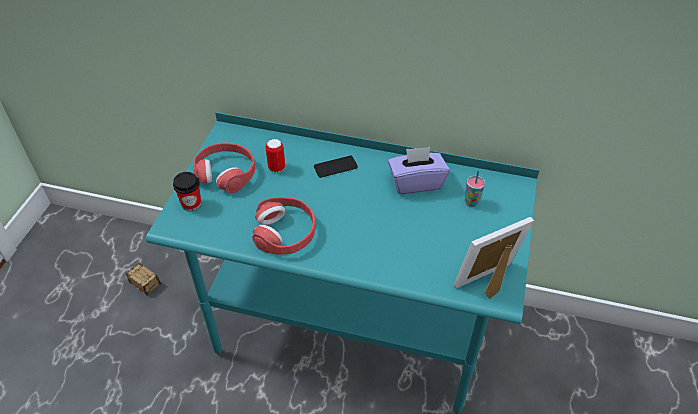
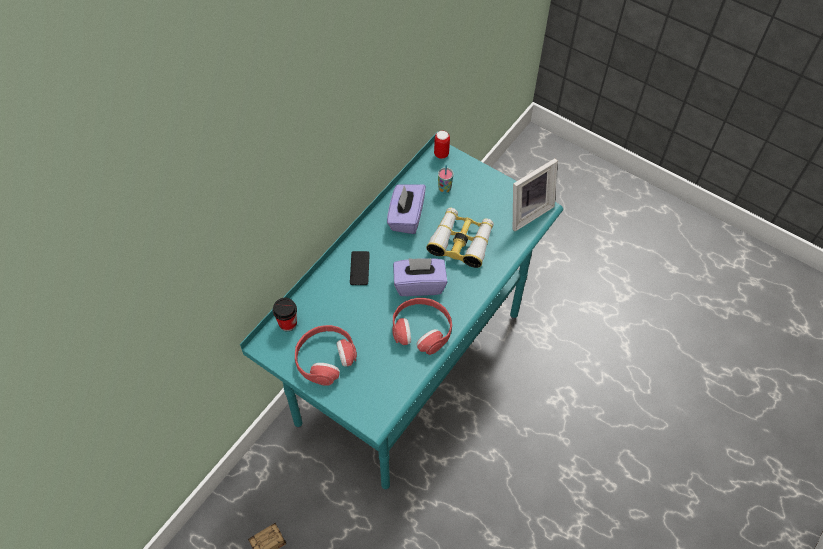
camera: 70 degrees left, 10 degrees up
(191, 204) = (354, 396): cup -> cup (288, 323)
(276, 168) = (338, 314): can -> can (441, 154)
(338, 216) = (419, 284): none -> purple tissue box
(411, 235) = (461, 241): none -> binoculars
(489, 283) = (527, 211): picture frame -> picture frame turned 120 degrees counterclockwise

